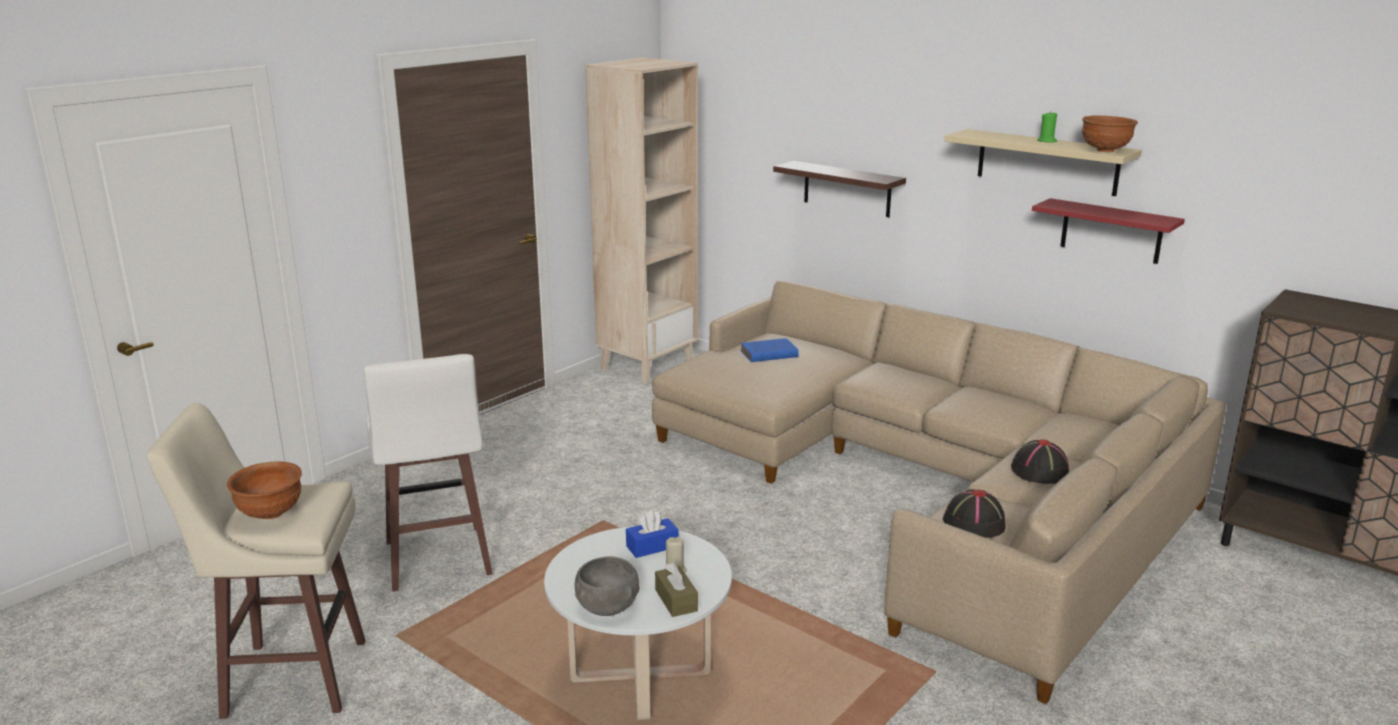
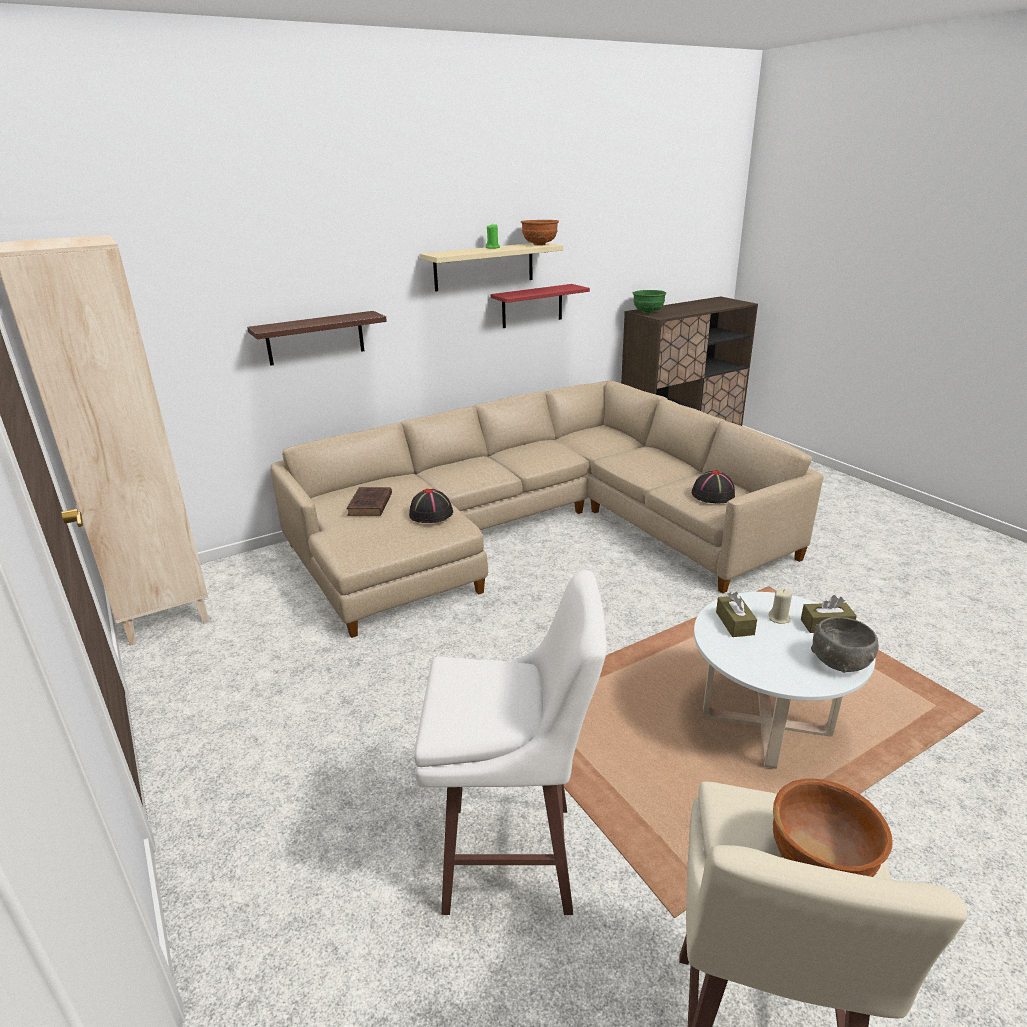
camera: 70 degrees left, 5 degrees up
(652, 546) = (734, 623): blue tissue box -> brown tissue box
(767, 354) = (370, 505): blue book -> brown book
(1040, 471) = (650, 460): black hat -> black hat (431, 513)
(1300, 301) = (648, 312): none -> green bowl

